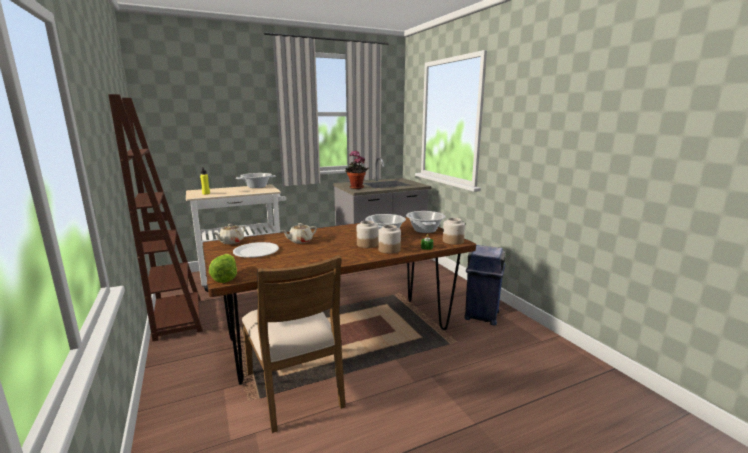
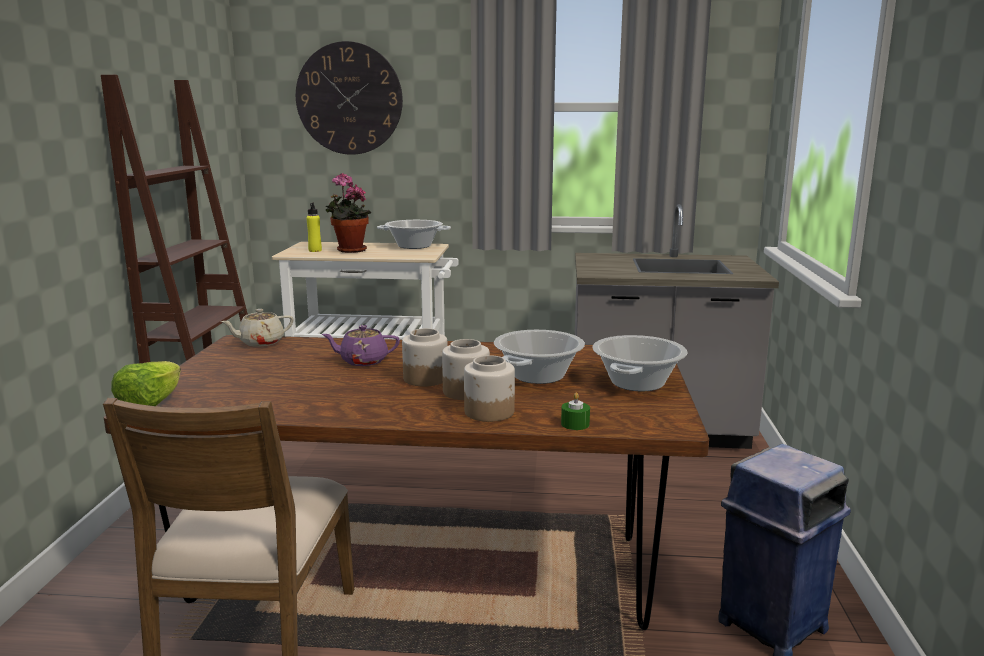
camera: 30 degrees right, 0 degrees up
(205, 109) = (349, 99): none -> wall clock
(256, 251) = (266, 367): white plate -> none
(300, 241) = (363, 361): beige teapot -> purple teapot
(356, 188) = (599, 268): potted plant -> potted plant (349, 251)
(452, 241) = (659, 422): jar -> jar (425, 378)

